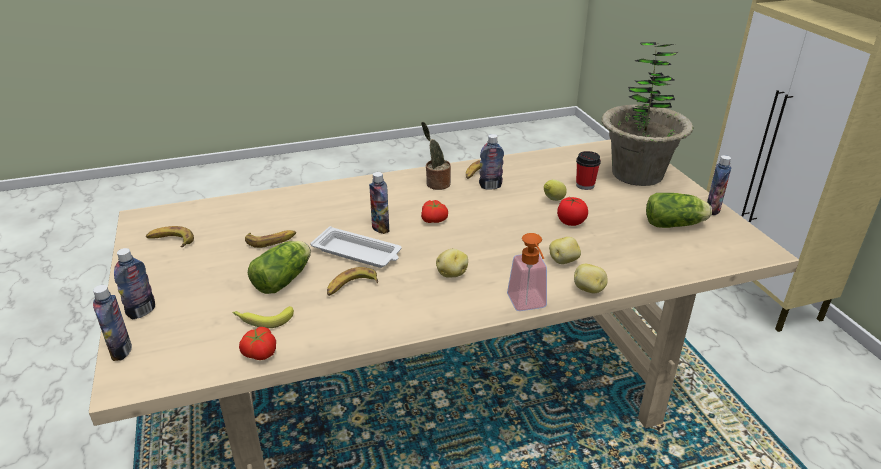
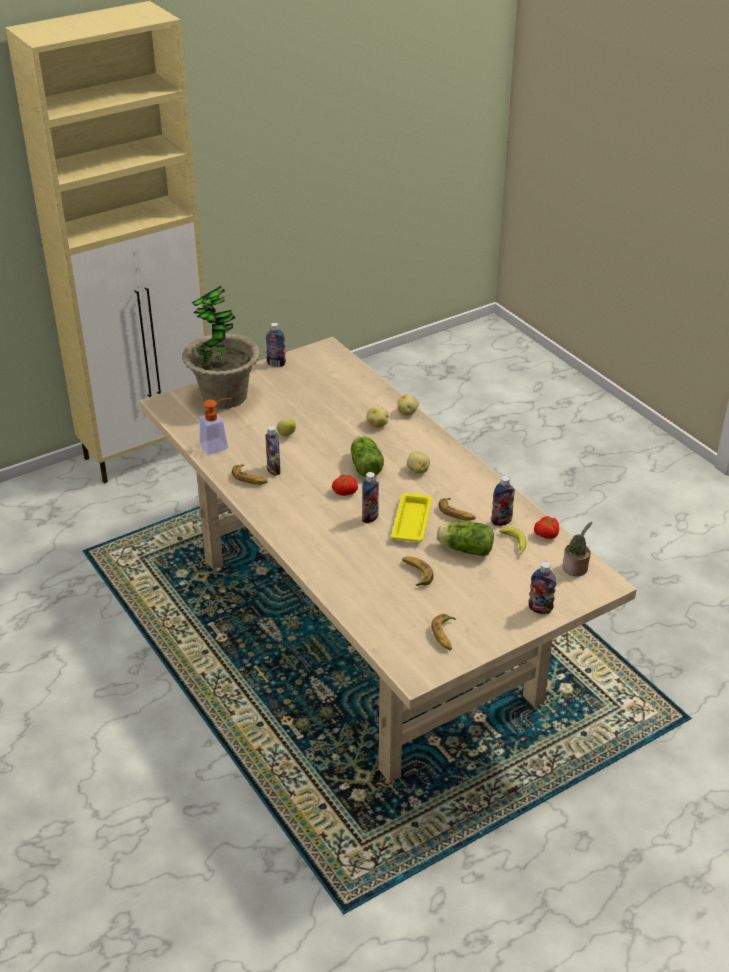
camera: 105 degrees left, 5 degrees up
(121, 351) = (582, 599): bottle -> bottle (501, 521)
(358, 253) = (412, 521): white tray -> yellow tray
(436, 184) = (279, 501): potted plant -> potted plant (576, 569)
(529, 305) = (437, 434): soap dispenser -> soap dispenser (218, 445)
(571, 222) = (320, 424): tomato -> none
(585, 185) = (254, 421): cup -> none
(676, 224) = (305, 379): lettuce -> lettuce (365, 465)

